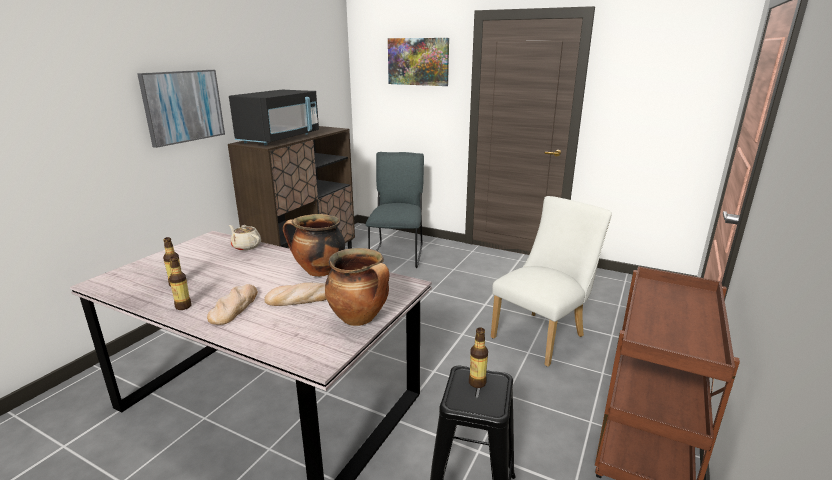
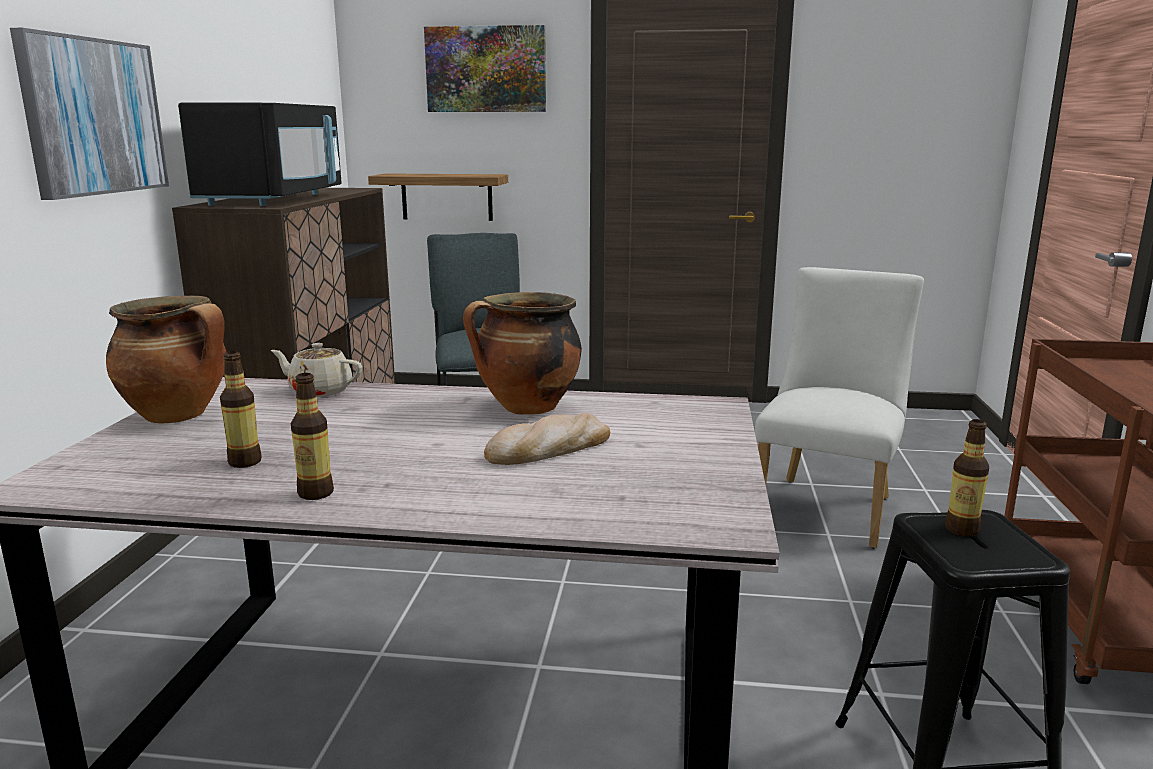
camera: 20 degrees left, 5 degrees down
(234, 307) = (433, 478): bread -> none
(360, 318) = (704, 458): cooking pot -> cooking pot (179, 415)
(397, 129) = (447, 197): none -> shelf

